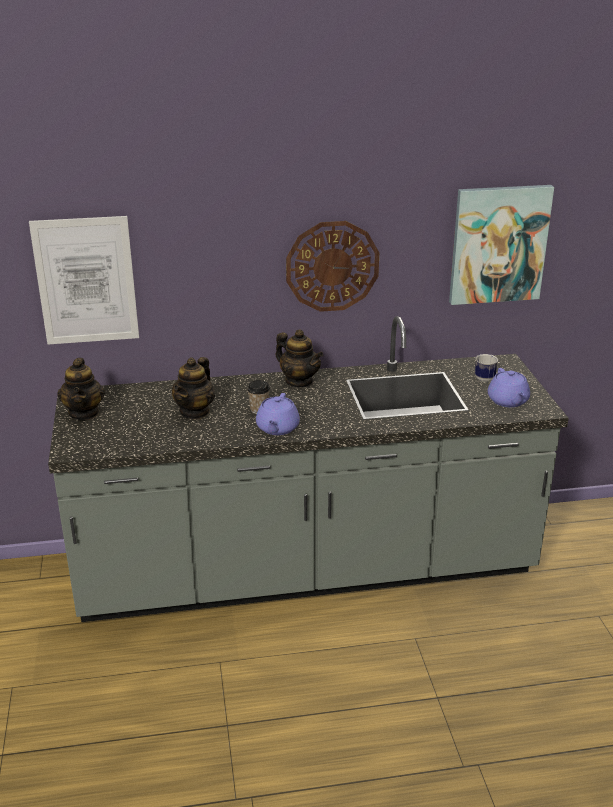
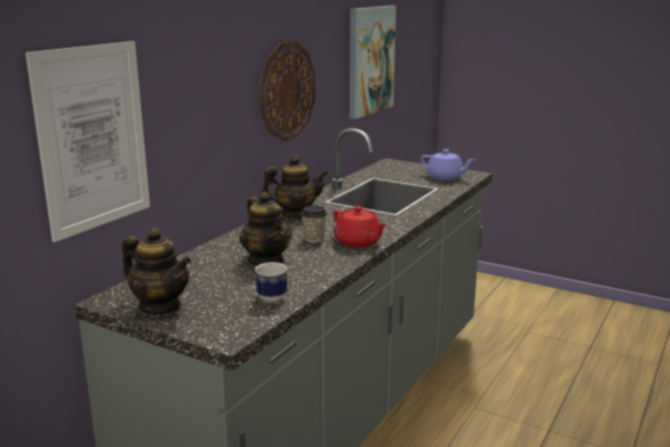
camera: 50 degrees left, 10 degrees down
(277, 428) = (358, 242): purple teapot -> red teapot
(484, 377) = (402, 172): mug -> mug (269, 297)

